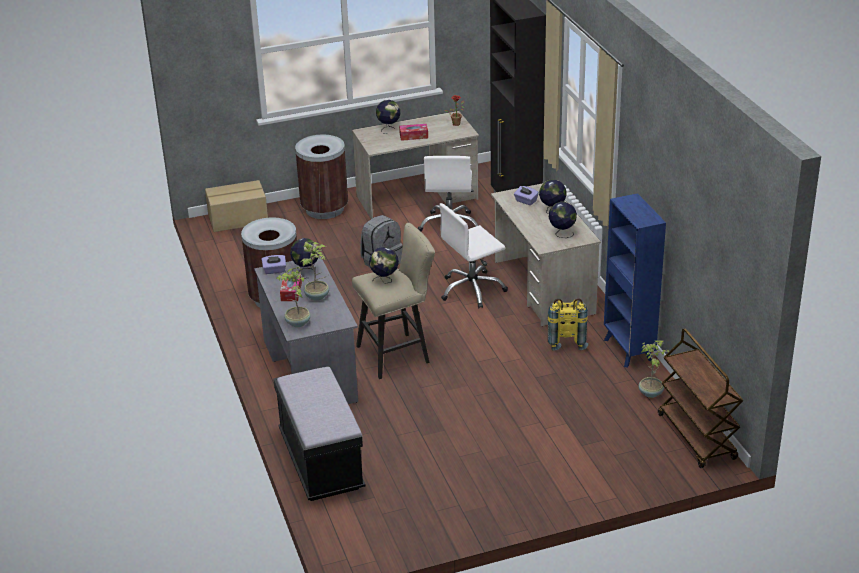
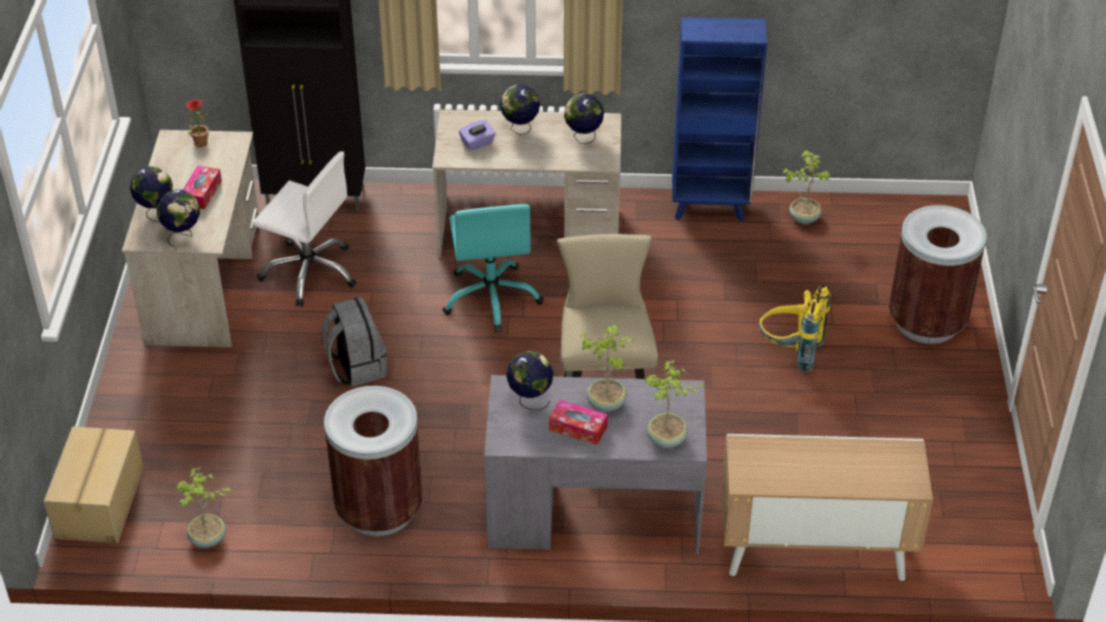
camera: 70 degrees left, 10 degrees up
(228, 255) = (208, 539): none -> potted plant
(274, 270) = (506, 433): purple tissue box -> none
(321, 462) = (814, 552): black bench -> cabinet
(325, 209) = (154, 390): brown trash can -> brown trash can (926, 321)
(385, 281) = (607, 325): globe -> globe (183, 235)
(472, 290) = (492, 297): white office chair -> turquoise office chair
(565, 340) = (660, 250): yellow backpack -> yellow backpack (790, 352)
(697, 437) = (902, 212): brown cart -> none

